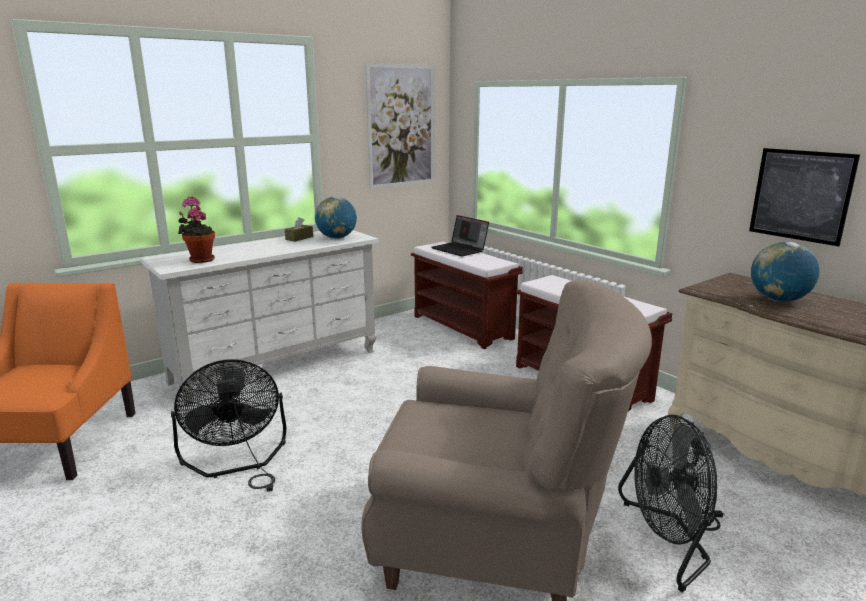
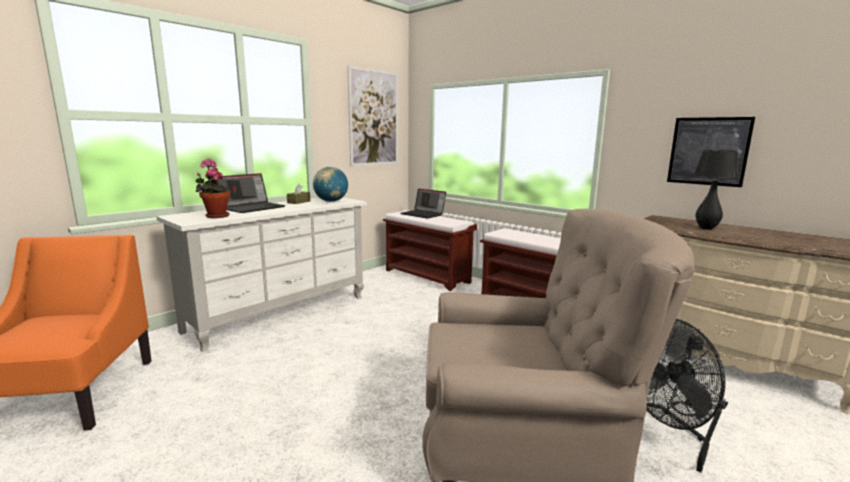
camera: 10 degrees left, 5 degrees down
(239, 463) = (265, 398): black fan -> none
(245, 247) = (253, 208): none -> laptop
(778, 300) = (706, 228): globe -> black table lamp

